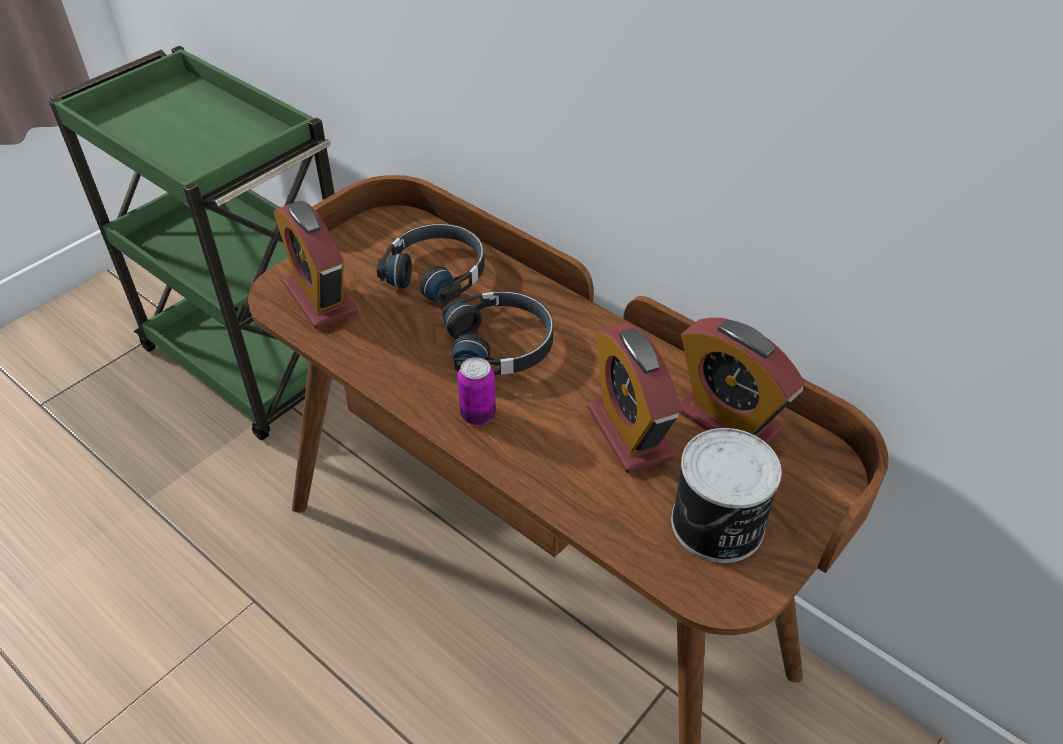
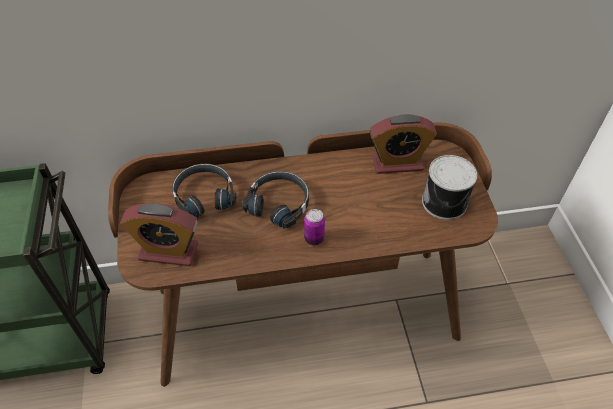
camera: 50 degrees left, 5 degrees up
(629, 433) = (374, 196): alarm clock -> none

